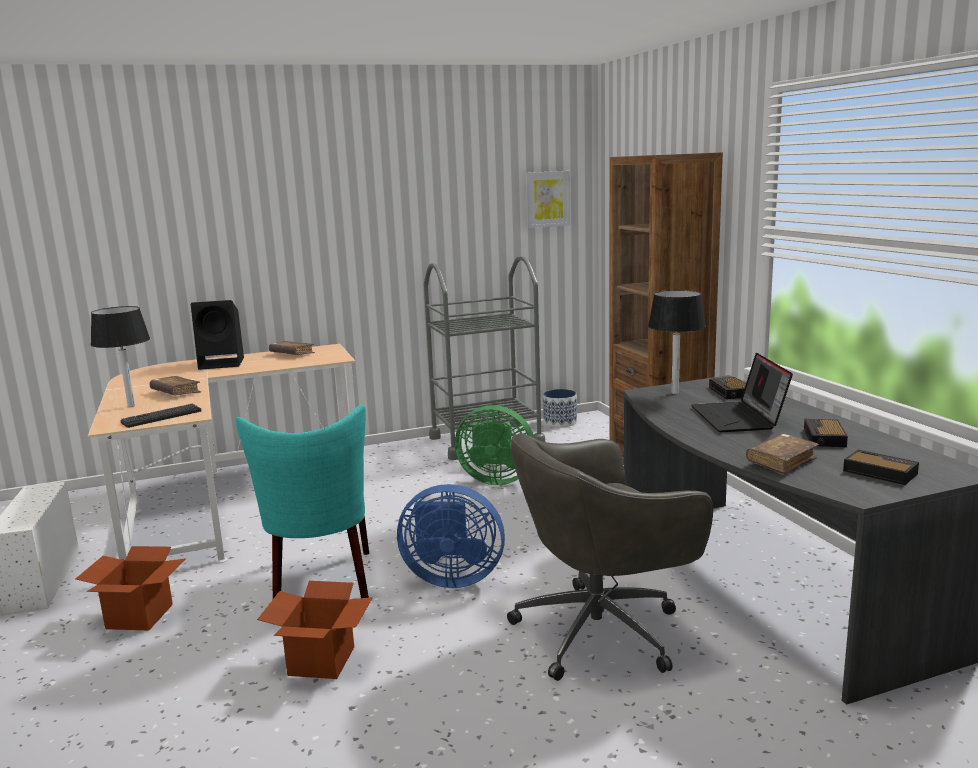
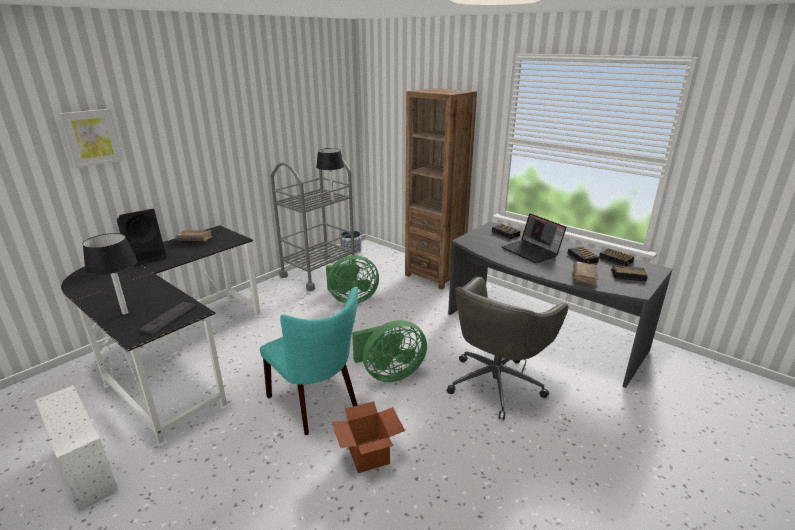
camera: 30 degrees left, 10 degrees up
(139, 616) = (206, 469): cardboard box -> none
(176, 392) = (147, 292): brown book -> none
(226, 500) = (176, 357): beige desk -> black desk
(451, 577) = (389, 374): blue fan -> green fan
(547, 199) = (335, 111): picture -> picture (92, 137)
(675, 393) = (480, 238): black table lamp -> black table lamp (332, 199)
(893, 449) = (616, 260): none -> alarm clock

